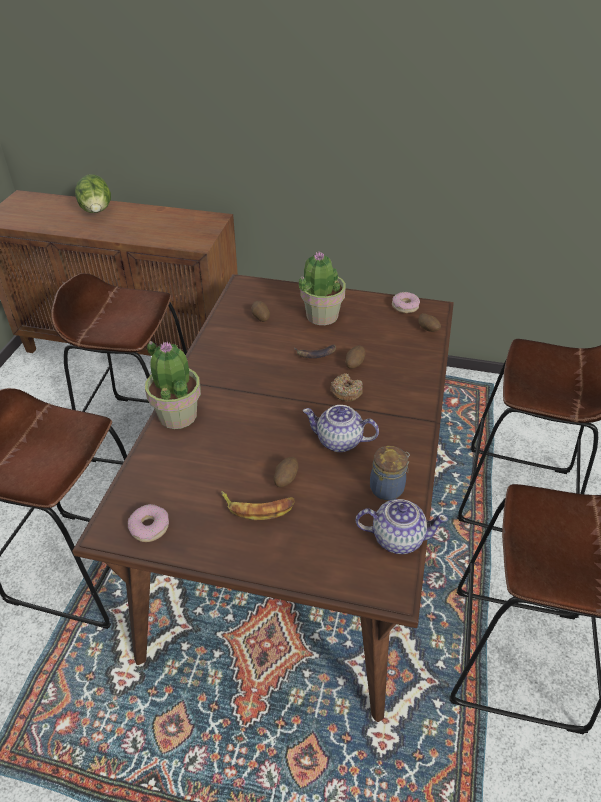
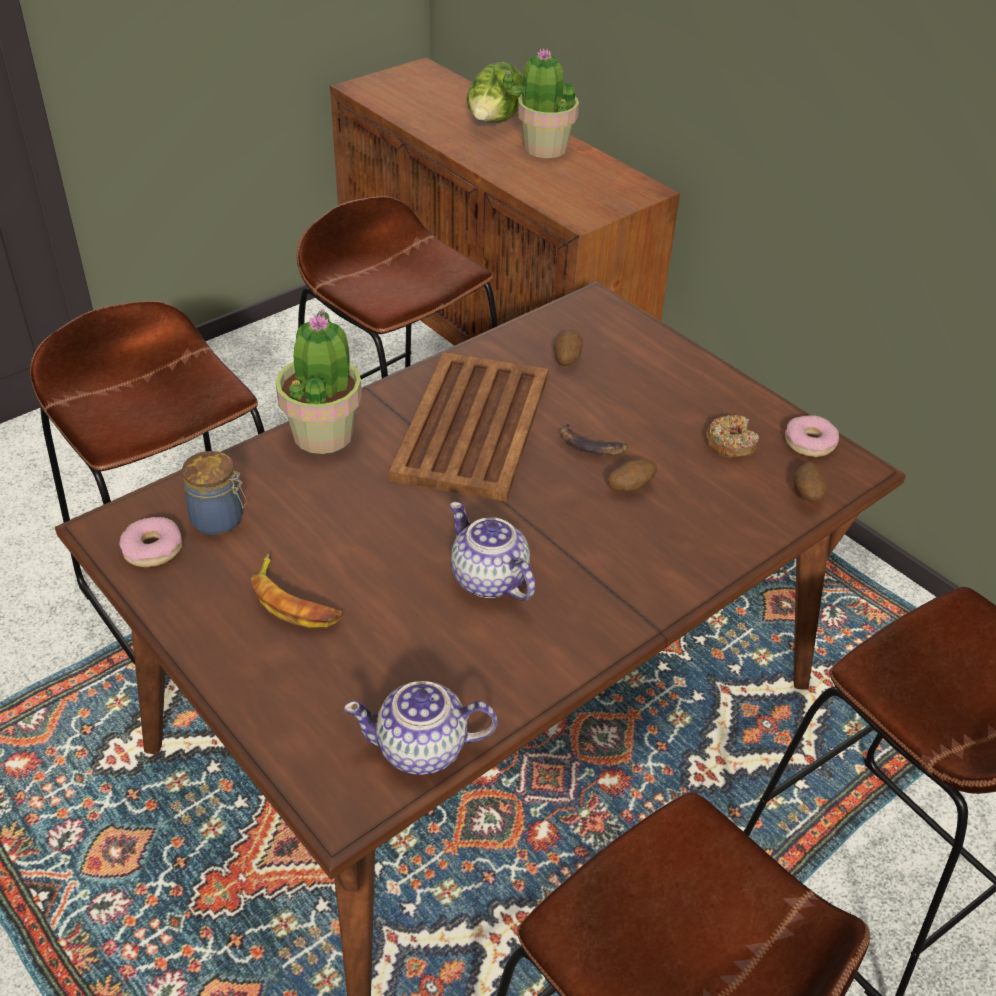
camera: 35 degrees right, 0 degrees up
(250, 371) = (474, 425): none -> brown tray
(285, 479) = (365, 587): potato -> none
(321, 316) = (658, 396): potted plant -> potted plant (544, 148)
(346, 392) = (574, 519): donut -> donut (730, 443)
(388, 488) = (484, 679): jar -> jar (219, 520)
(397, 537) = (423, 748): teapot -> teapot turned 135 degrees clockwise

